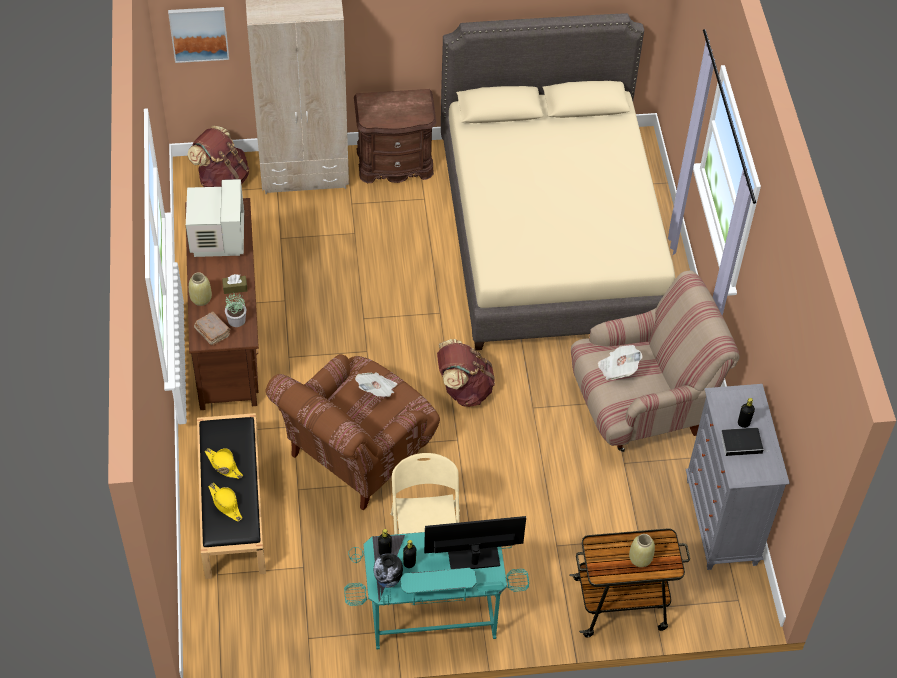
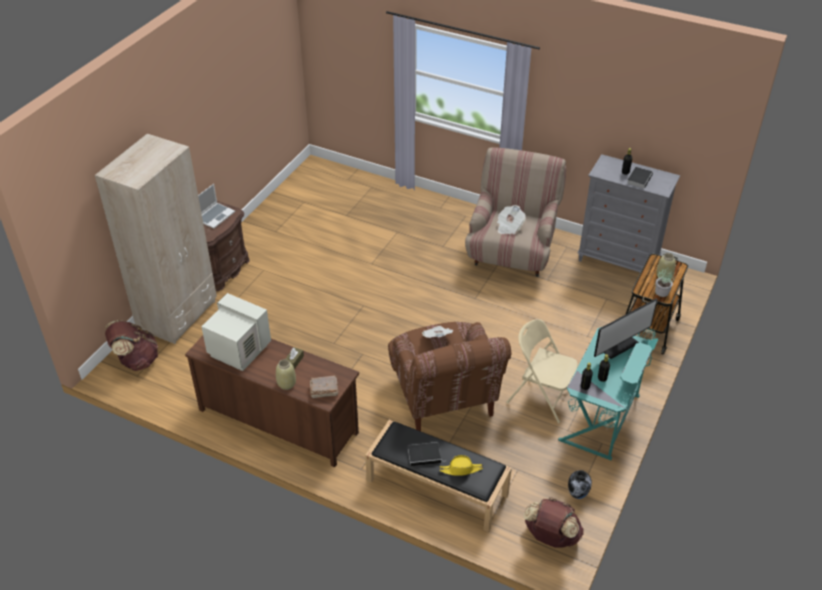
camera: 55 degrees left, 10 degrees down
(199, 33) = (74, 246): picture -> none
(223, 465) = (425, 455): yellow hat -> book
(236, 320) = (325, 373): potted plant -> potted plant (662, 292)
(388, 581) = (610, 395): vase -> vase (578, 495)
(405, 107) = (215, 216): none -> laptop
(463, 389) = (434, 322): brown backpack -> brown backpack (551, 536)
(474, 558) = (618, 346): monitor -> monitor turned 150 degrees counterclockwise
(551, 236) = (350, 230): beige bed -> none

